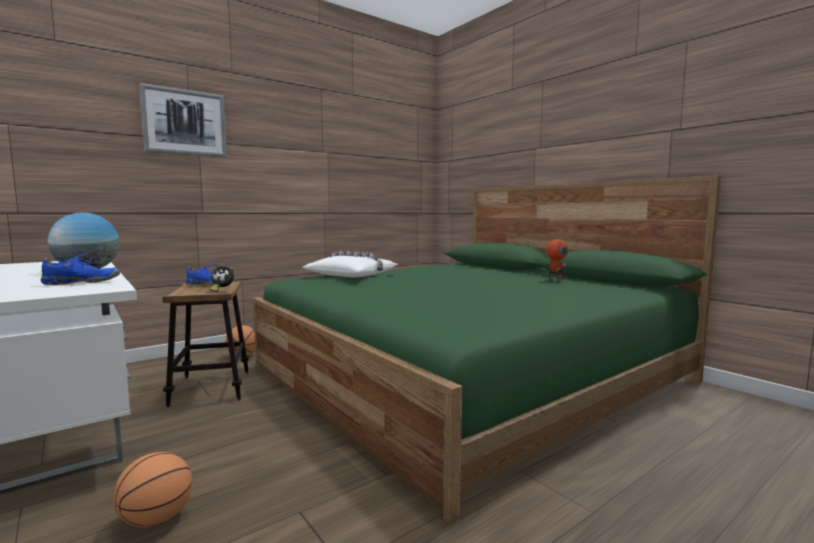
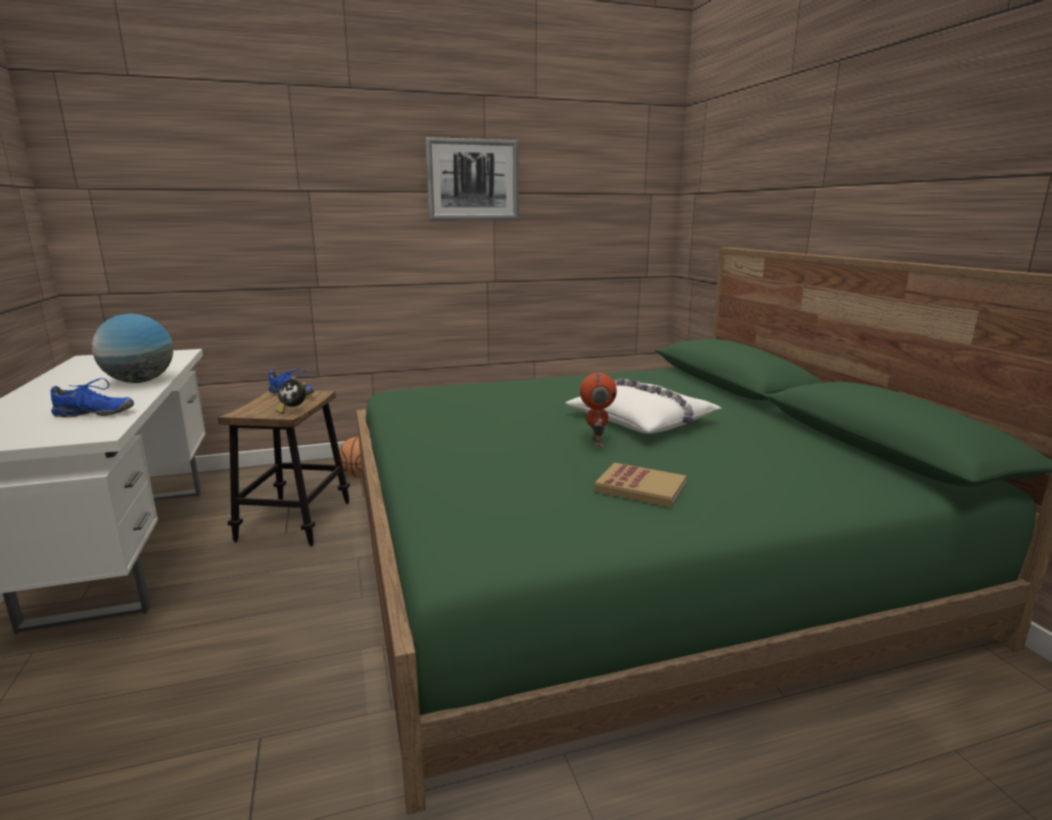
camera: 20 degrees right, 10 degrees up
(156, 520) = (125, 705): basketball -> none
(185, 122) = (289, 167): picture -> picture (473, 180)
(352, 275) = (477, 392): white pillow -> white pillow (643, 420)
(518, 300) = (640, 488): none -> book
(555, 280) = (775, 436): toy robot -> toy robot (595, 442)

